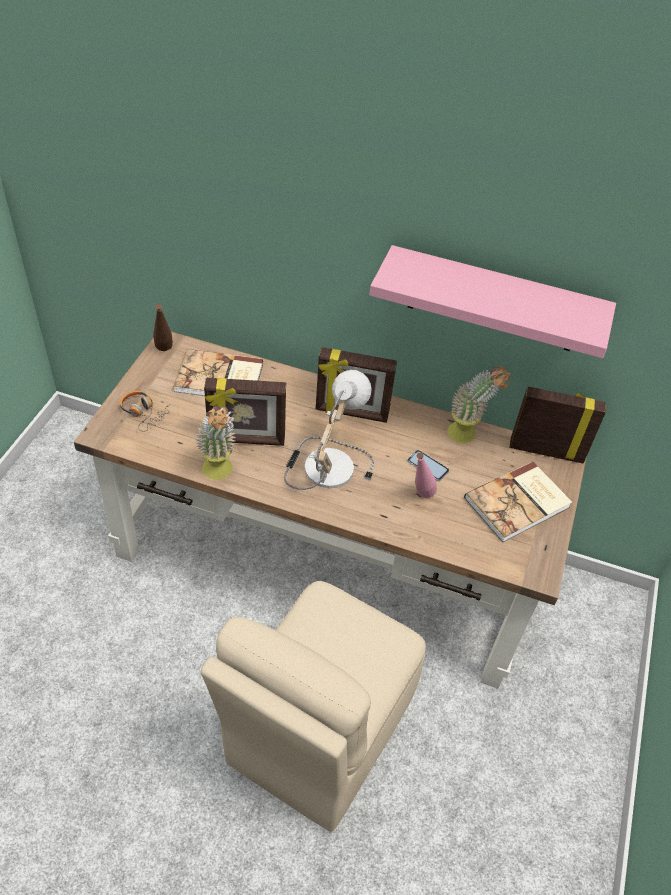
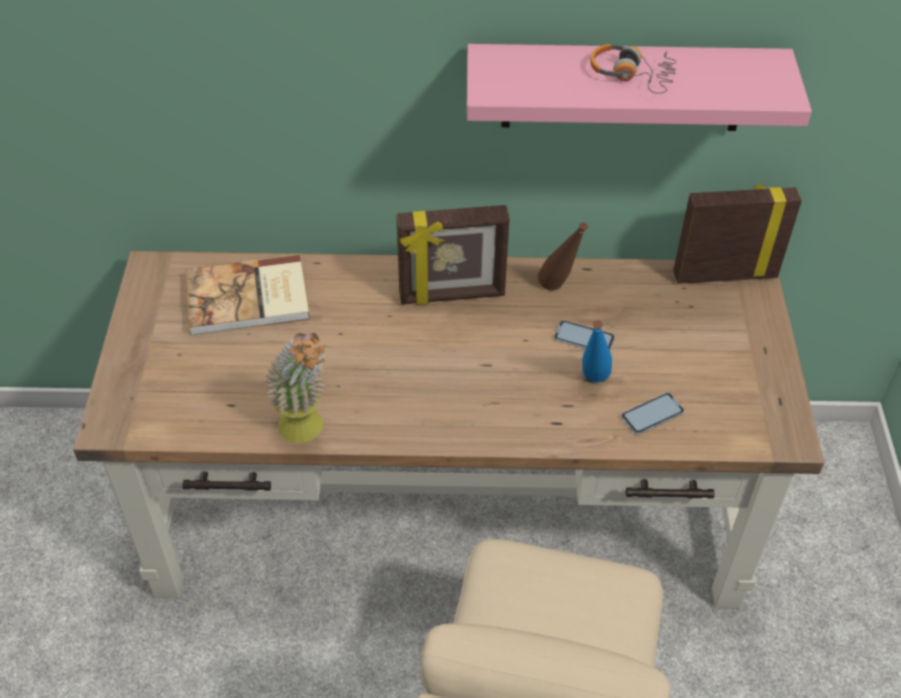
camera: 15 degrees left, 0 degrees up
(143, 413) = (159, 378): headphones -> headphones (631, 75)
(164, 352) = (152, 284): brown bottle -> brown bottle (559, 292)
(246, 440) = (324, 374): picture frame -> none
(325, 465) = (448, 377): table lamp -> none
(419, 498) = (592, 385): pink bottle -> blue bottle
(451, 529) = (652, 414): none -> phone
(468, 437) = (618, 284): potted plant -> none
(519, 504) = (721, 354): book -> none

